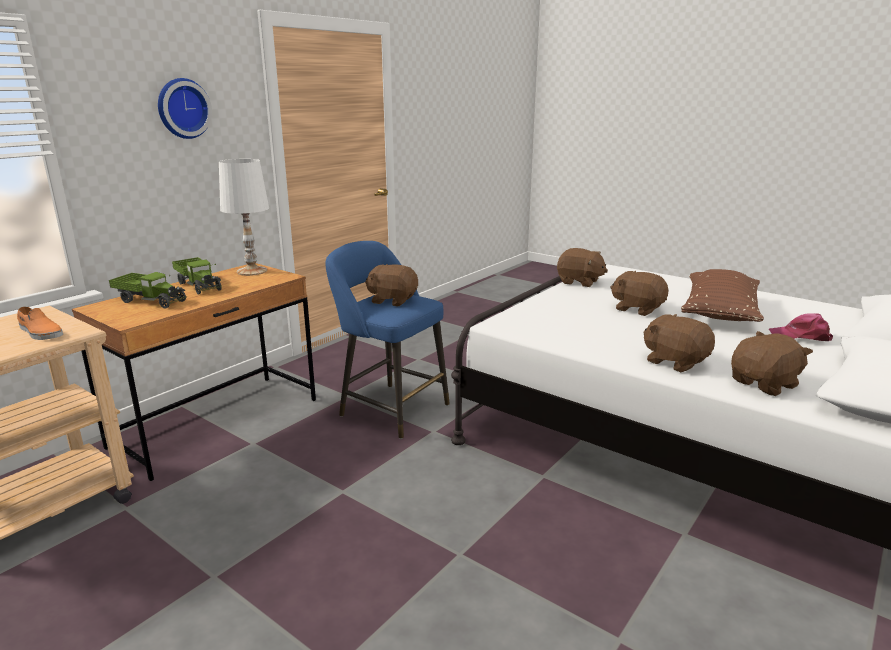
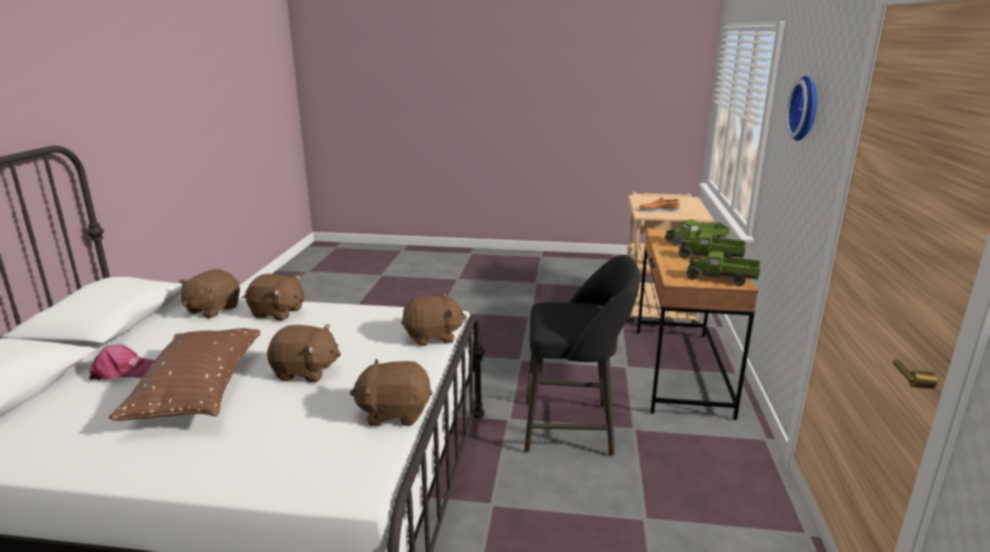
camera: 150 degrees right, 0 degrees up
(252, 271) = (721, 279): white table lamp -> toy truck
(390, 408) = (574, 428): blue stool -> black stool
(392, 300) = (574, 317): brown plush toy -> brown plush toy (433, 337)

